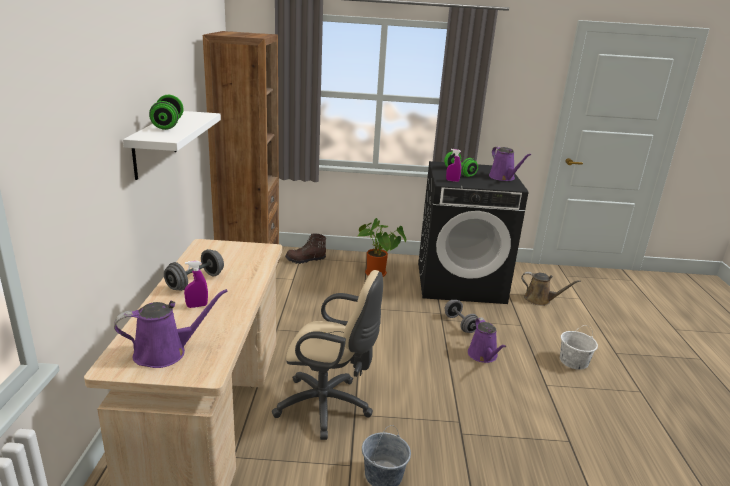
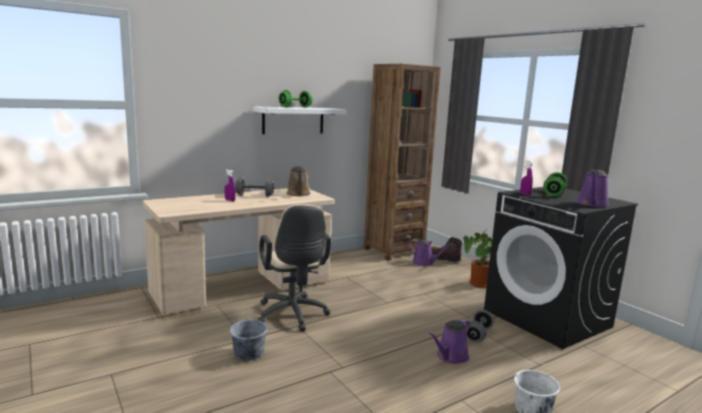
camera: 55 degrees right, 10 degrees down
(165, 352) = (178, 204): purple watering can -> purple watering can (425, 263)
(540, 300) = (612, 365): brown watering can -> brown watering can (298, 194)

